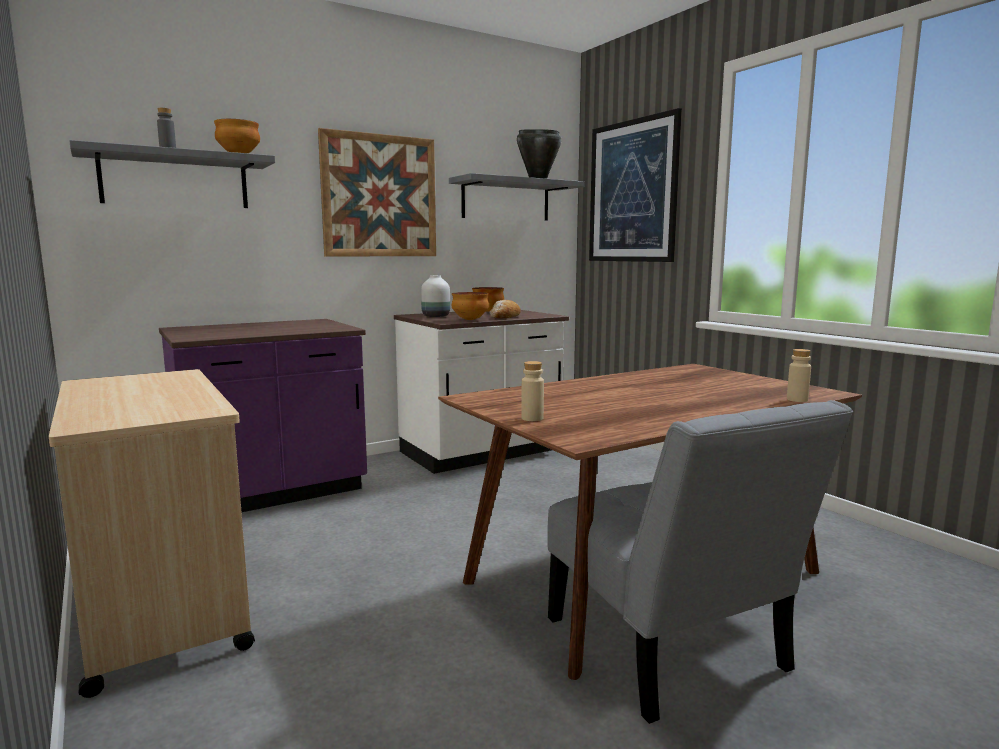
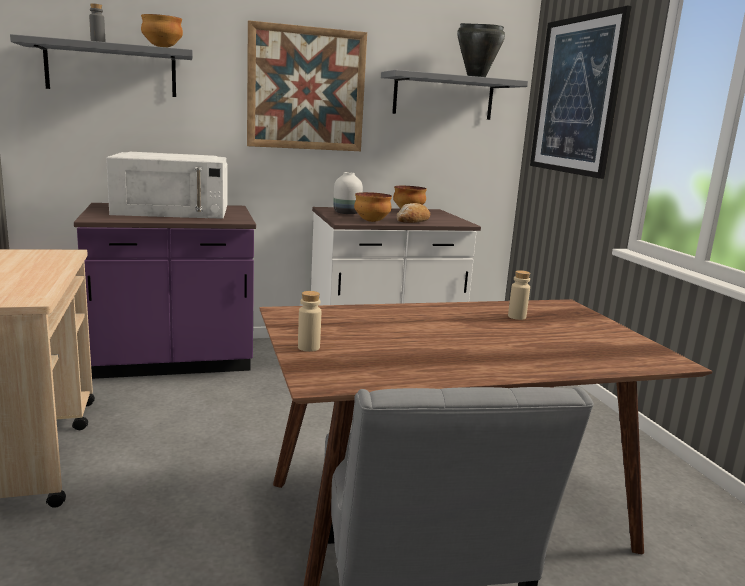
camera: 15 degrees right, 5 degrees up
(263, 327) = (172, 211): none -> white microwave
(797, 400) = (621, 366): beige bottle -> beige bottle (517, 317)

